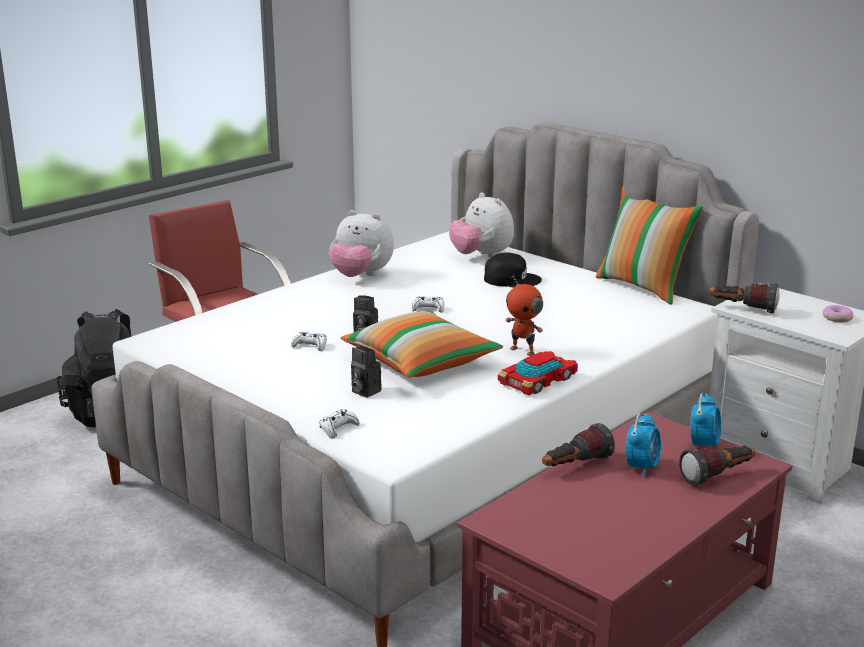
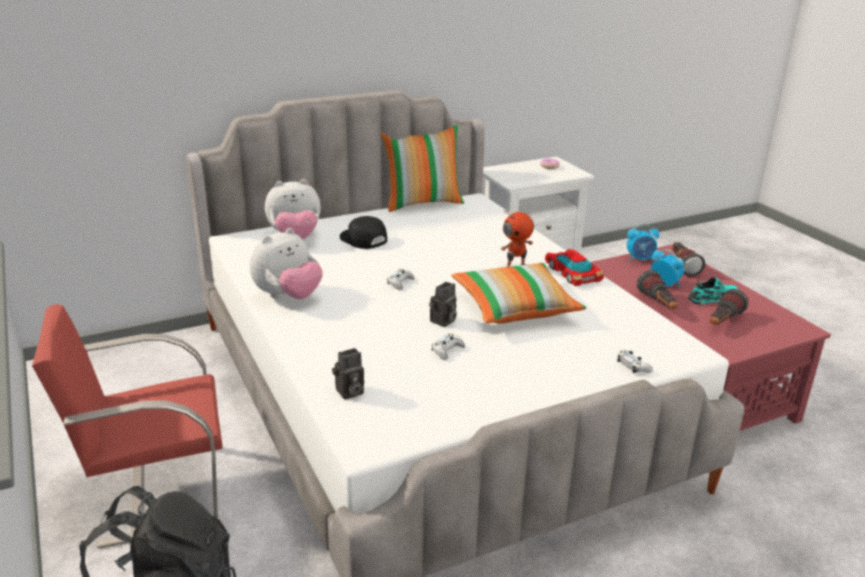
camera: 70 degrees left, 5 degrees up
(364, 391) = (563, 342): camera -> camera (349, 392)
(511, 279) = (362, 239): black cap -> black cap turned 75 degrees counterclockwise
(635, 503) = (713, 298): none -> turquoise shoe
(703, 445) = (640, 259): alarm clock -> alarm clock turned 135 degrees clockwise
(742, 309) = (519, 183): flashlight -> flashlight (722, 322)

